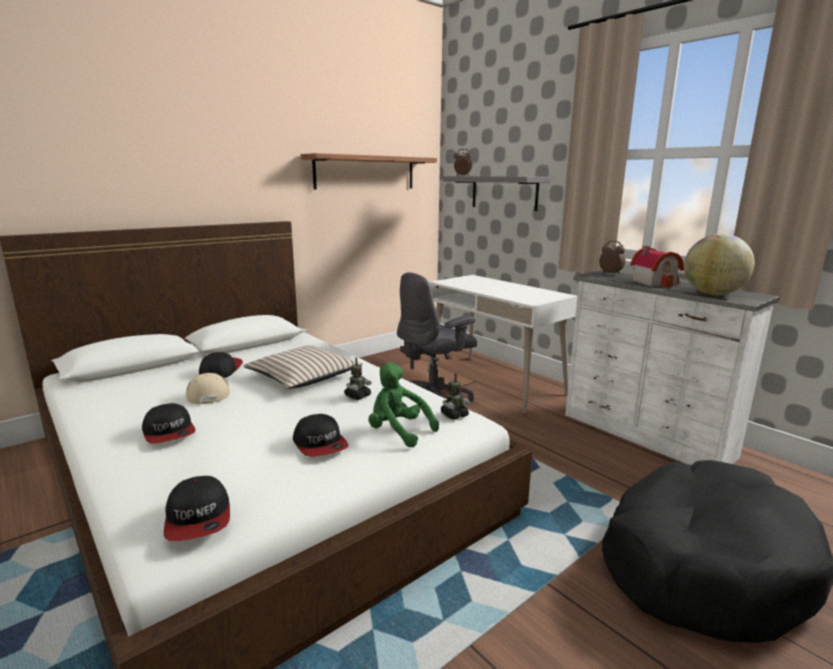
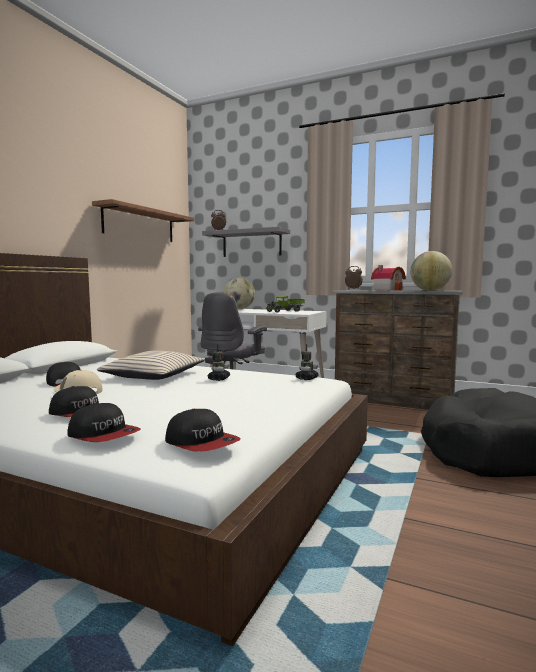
camera: 25 degrees left, 10 degrees down
(320, 444) = (232, 401): cap -> cap (104, 435)
(398, 432) = (281, 389): green plush toy -> none
(476, 278) = (239, 309): none -> globe
(521, 292) = (285, 311): none -> toy truck
(645, 435) = (393, 401): white dresser -> brown dresser

